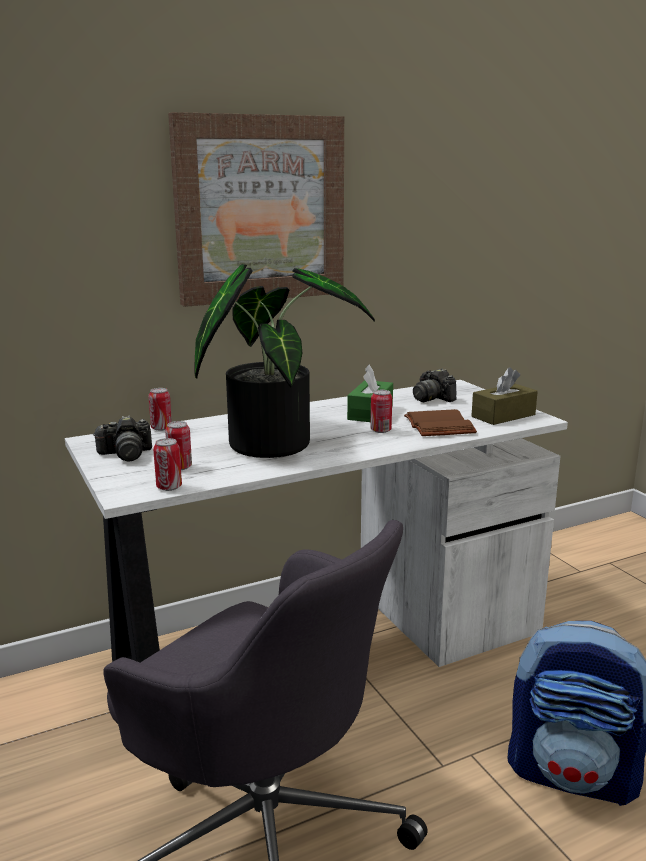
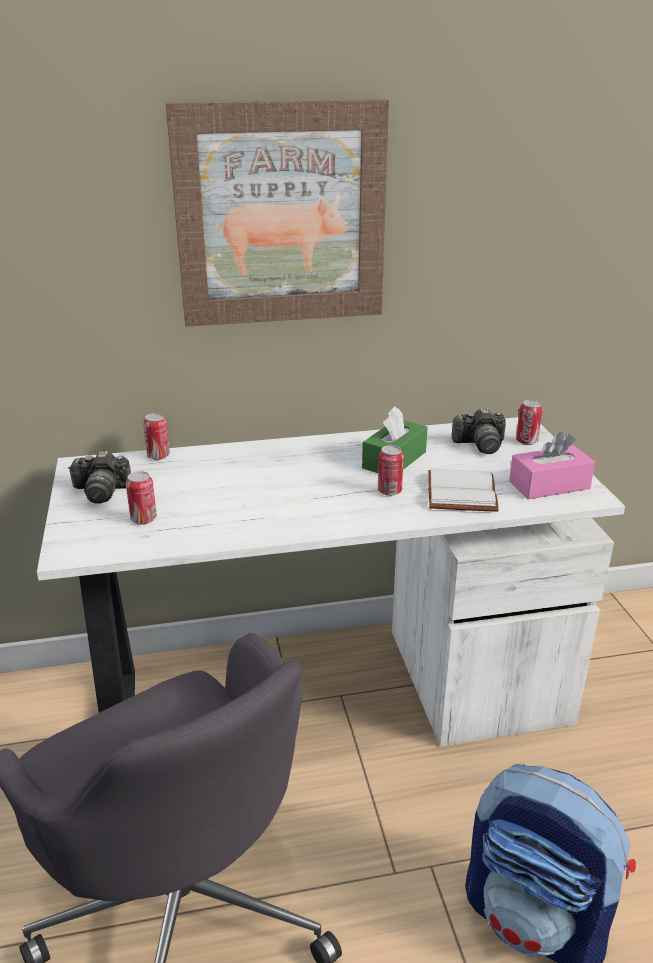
camera: 15 degrees right, 10 degrees up
(169, 487) = (116, 549): can -> can (526, 441)
(273, 441) = (262, 492): potted plant -> none
(432, 398) = (480, 445): camera -> camera turned 75 degrees counterclockwise
(441, 426) = (464, 493): brown book -> white book
(503, 416) = (549, 485): brown tissue box -> pink tissue box

